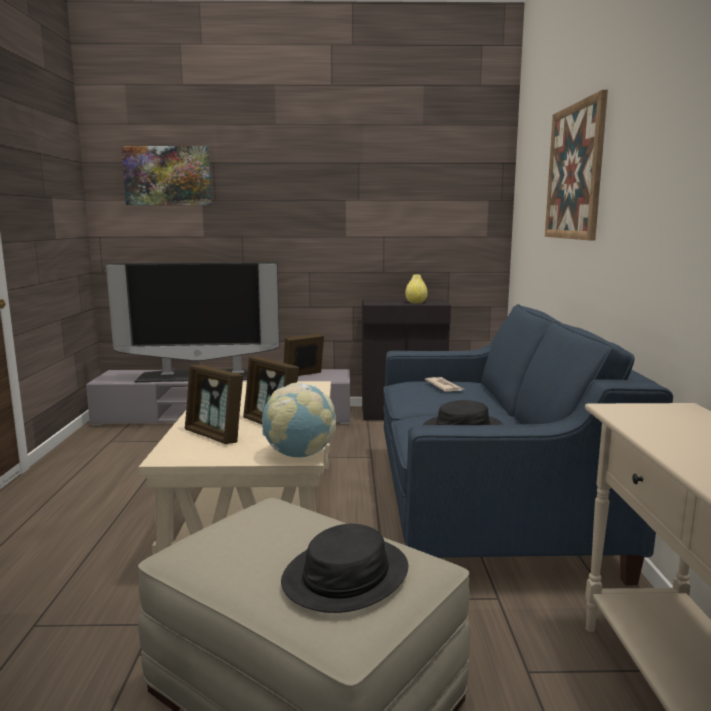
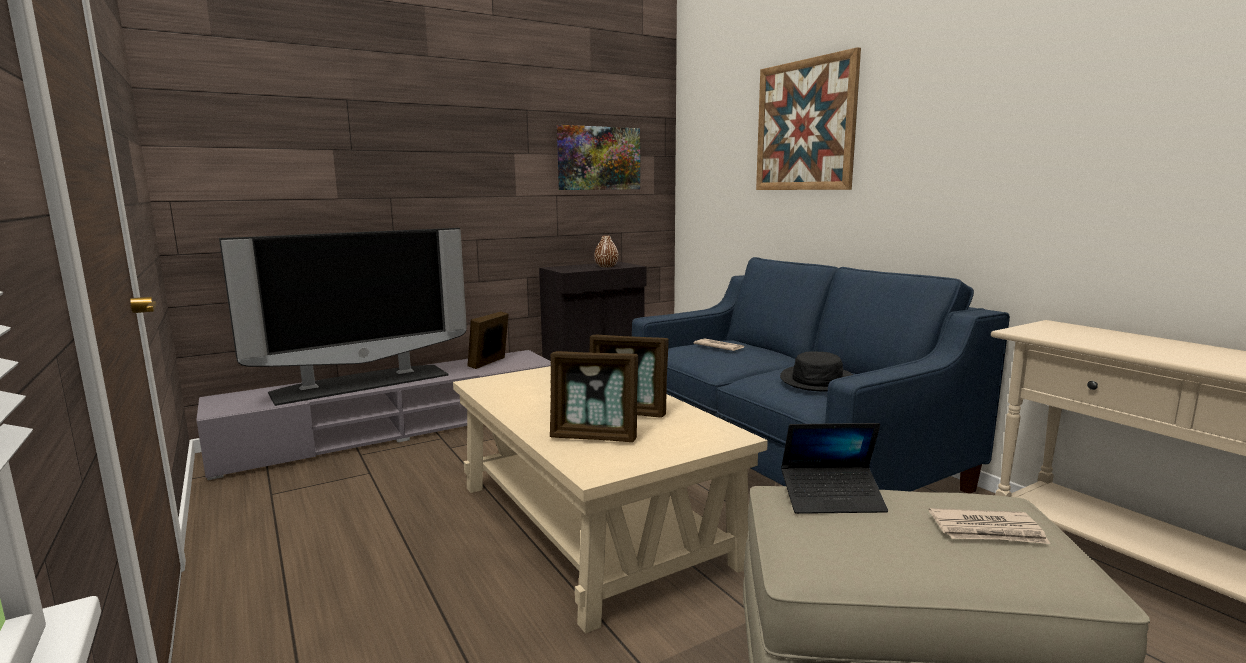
camera: 30 degrees left, 0 degrees up
(168, 176) = (281, 114): picture -> picture (598, 158)
(284, 518) = (832, 499): none -> laptop
(299, 455) = (725, 435): globe -> none
(346, 575) = (987, 531): black hat -> newspaper
(416, 302) = (606, 266): yellow vase -> brown vase

